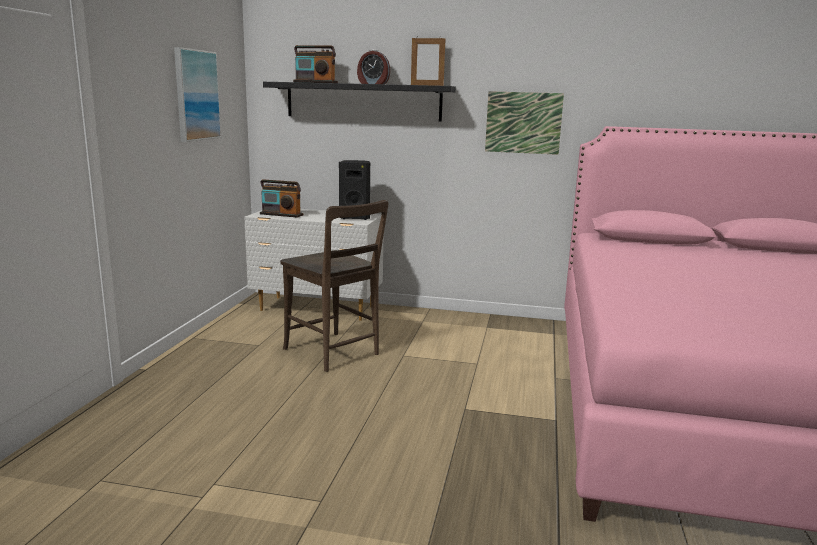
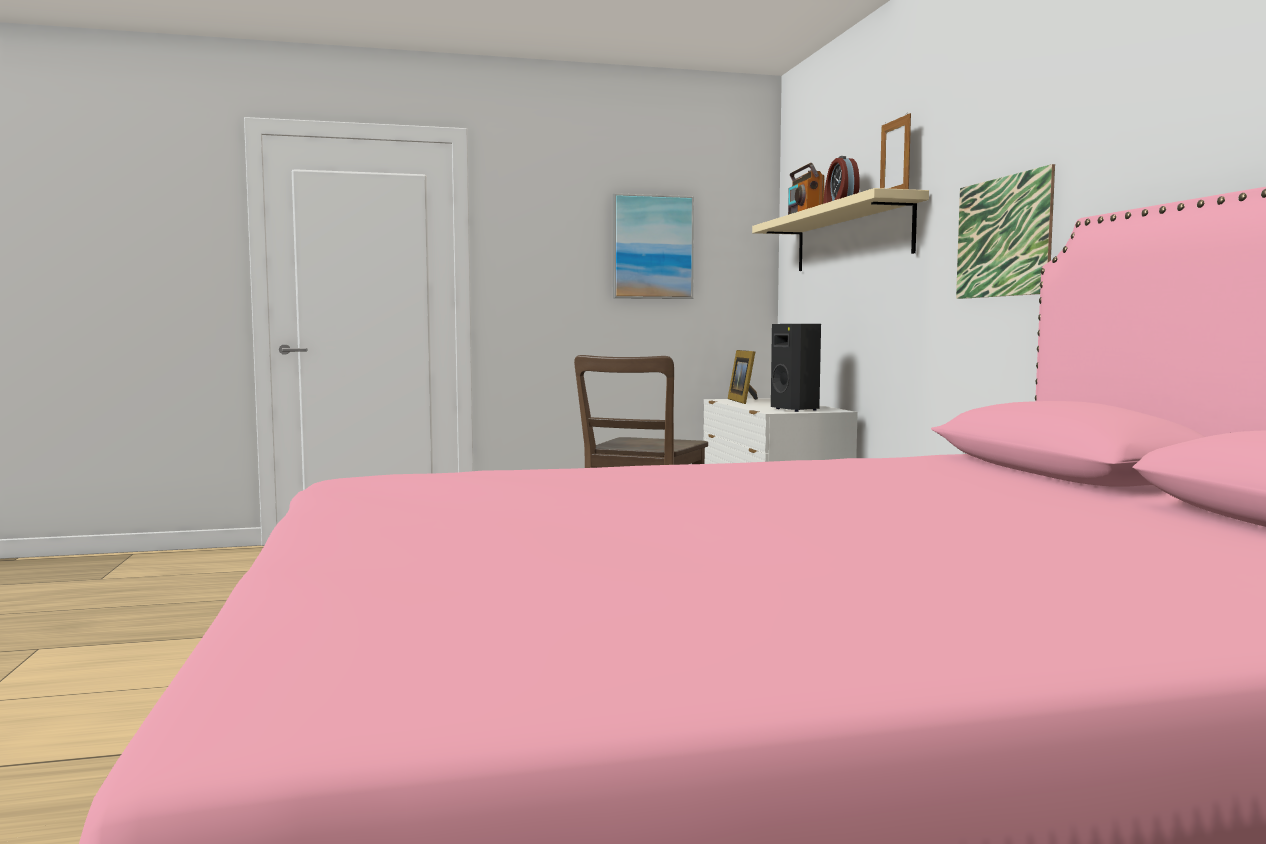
camera: 65 degrees right, 10 degrees down
(281, 214) = (743, 401): radio -> picture frame
(363, 101) = (851, 237): black shelf -> beige shelf

